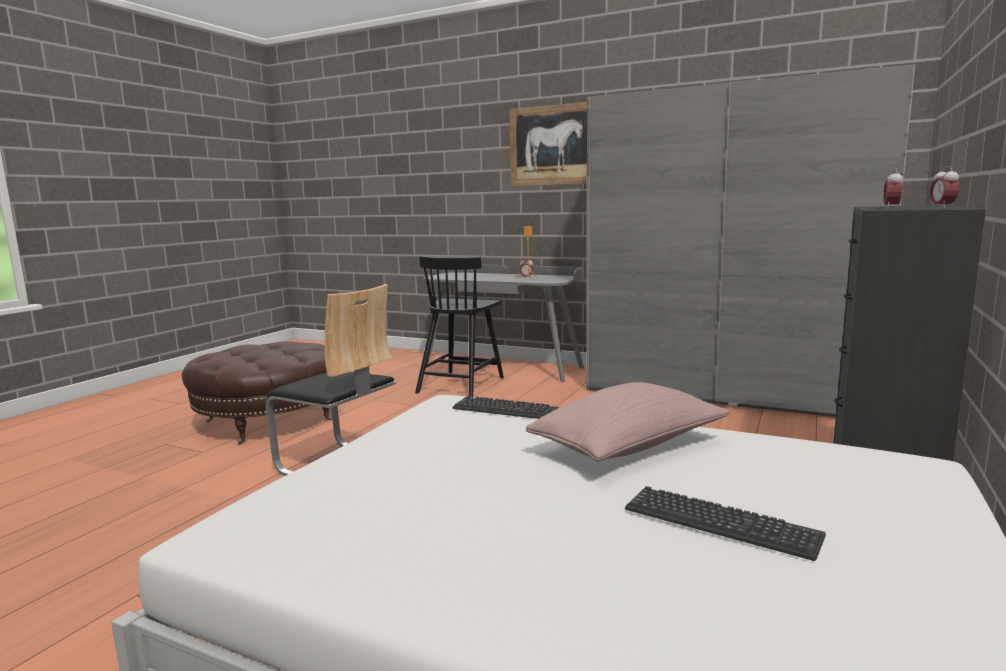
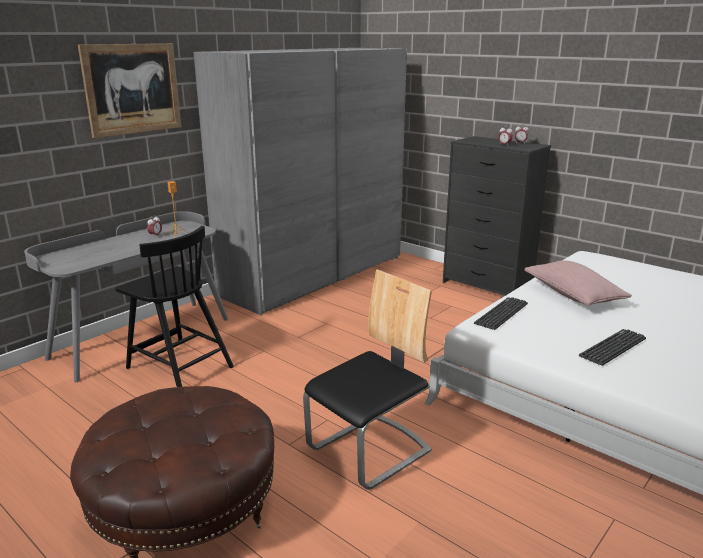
camera: 75 degrees left, 10 degrees up
(720, 522) = (658, 295): keyboard -> keyboard (613, 347)

